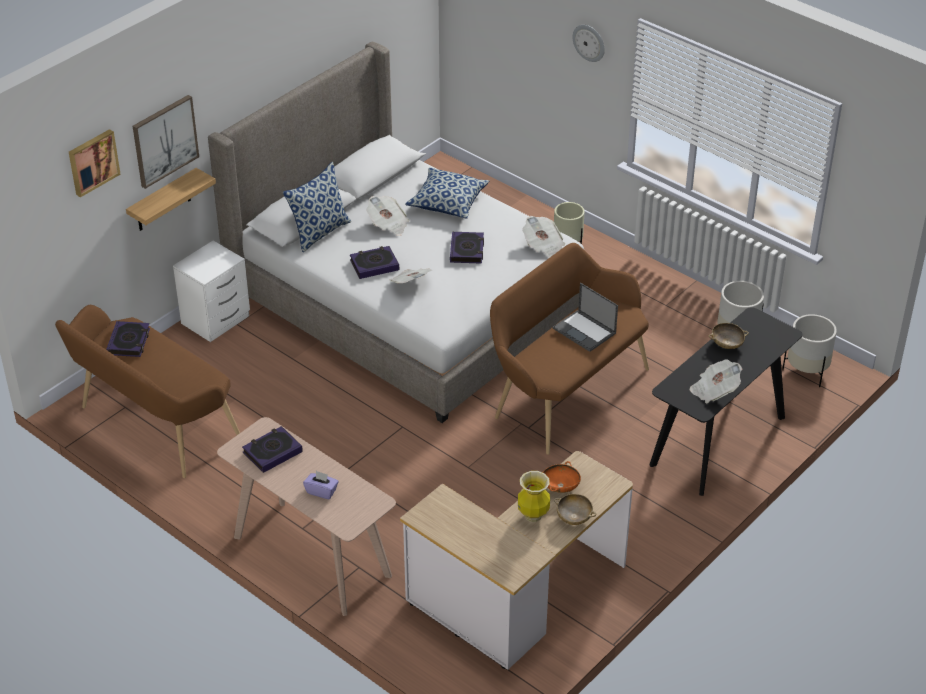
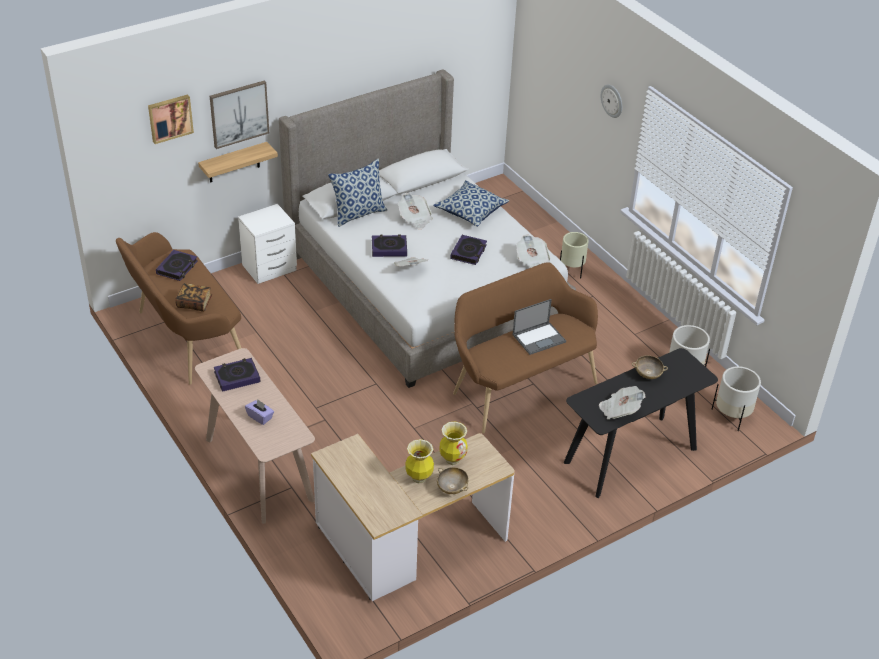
camera: 15 degrees right, 0 degrees up
(170, 379) = (194, 303): none -> book
(560, 487) = (452, 459): orange bowl -> vase
(585, 331) = (539, 338): laptop -> laptop turned 90 degrees counterclockwise

